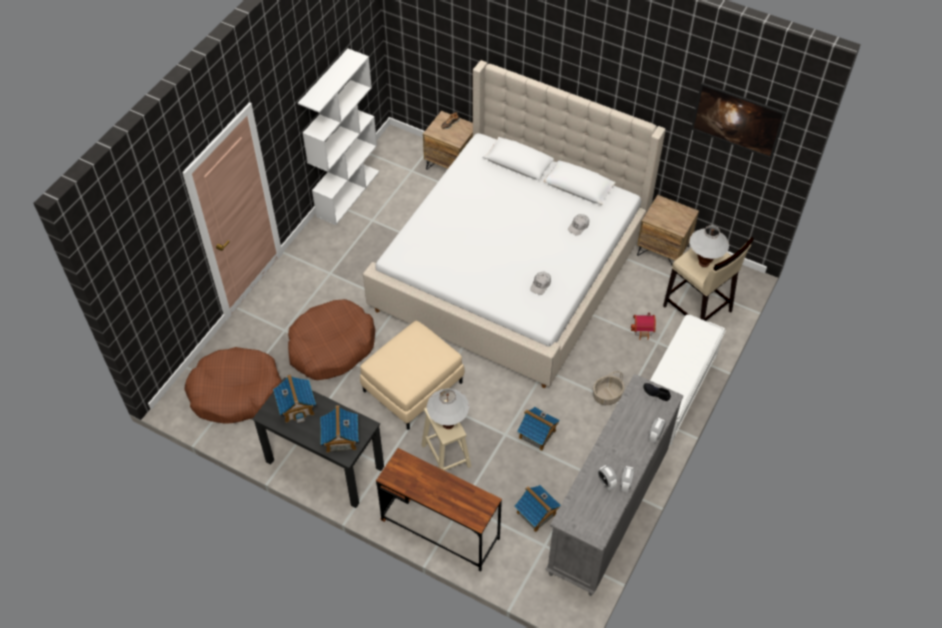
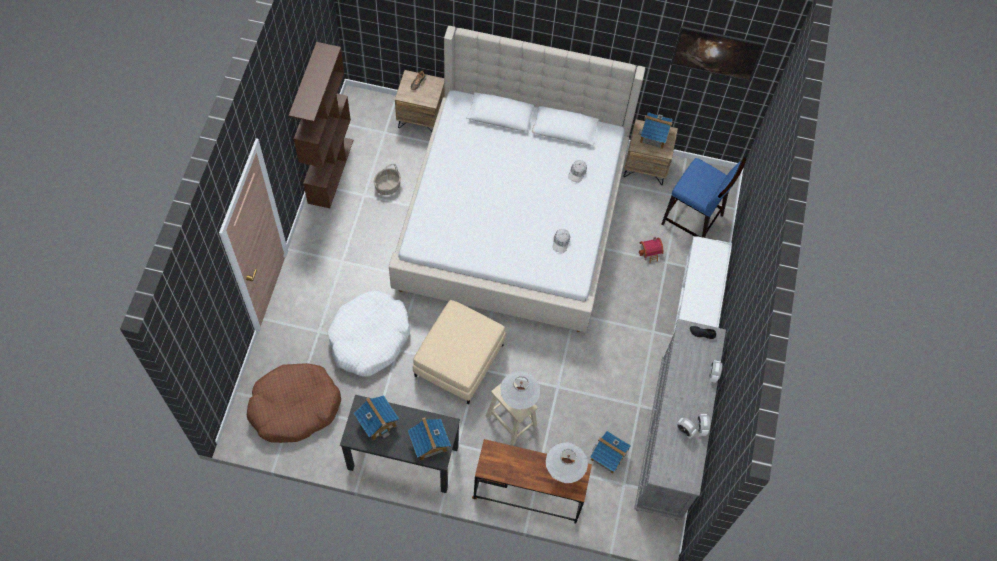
camera: 20 degrees left, 10 degrees up
(331, 347) = (369, 338): brown dog bed -> white dog bed
(348, 193) = (330, 171): white bookcase -> brown bookcase
(537, 434) = (586, 379): toy house -> toy house (654, 136)
(607, 395) = (637, 326): basket -> basket (387, 186)
(697, 309) = (692, 220): beige stool -> blue stool
(704, 263) = (701, 186): white table lamp -> white table lamp (563, 472)

